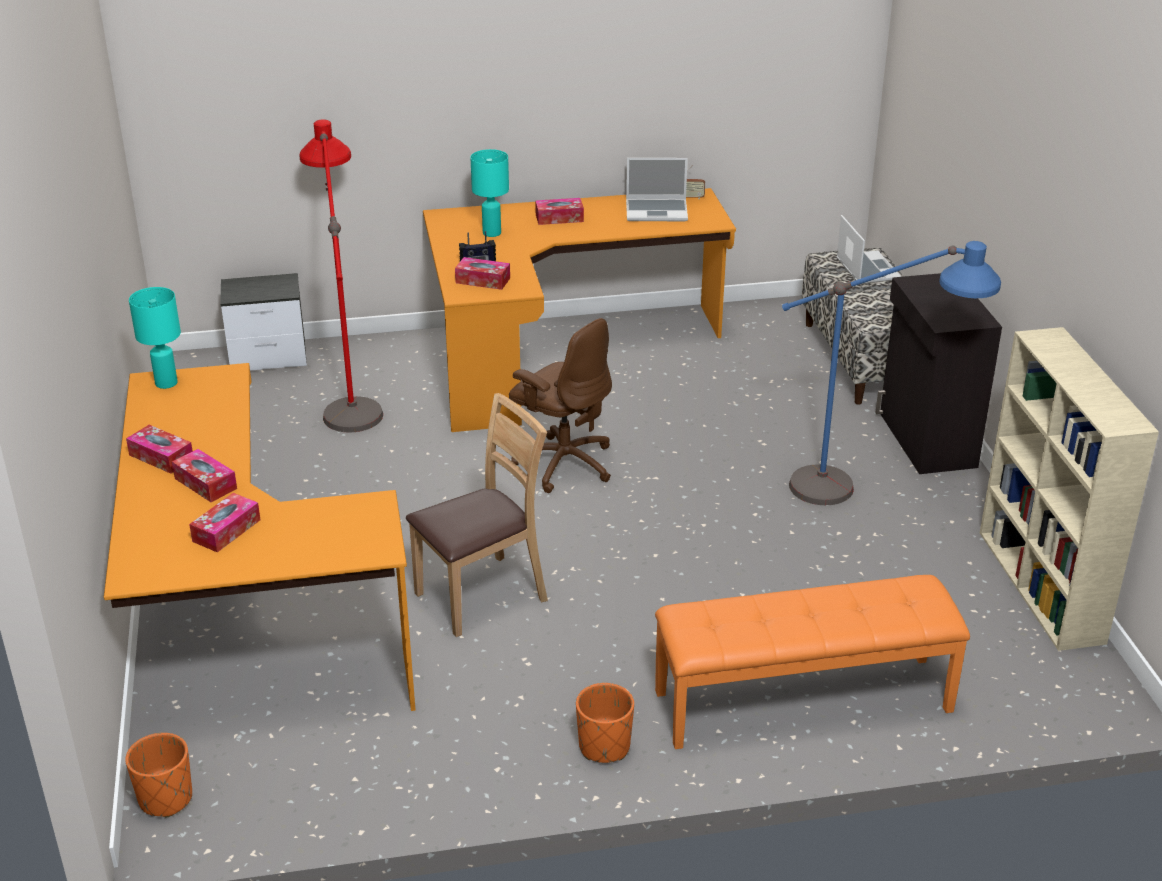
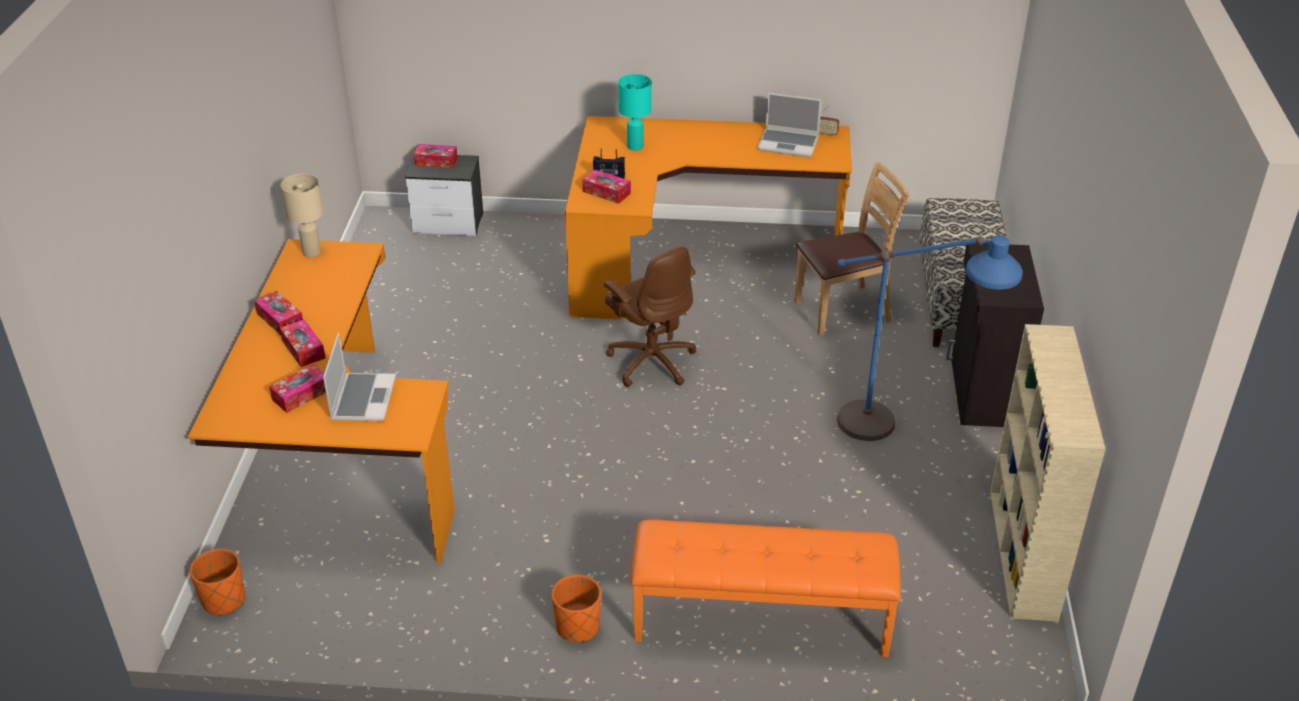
camera: 15 degrees right, 5 degrees up
(166, 382) = (311, 252): turquoise table lamp -> beige table lamp
(350, 394) = (500, 268): red floor lamp -> none
(482, 595) = (534, 472): brown chair -> brown chair (843, 311)
(559, 218) = (699, 139): tissue box -> tissue box (436, 161)
(866, 269) = (974, 221): laptop -> laptop (362, 398)

